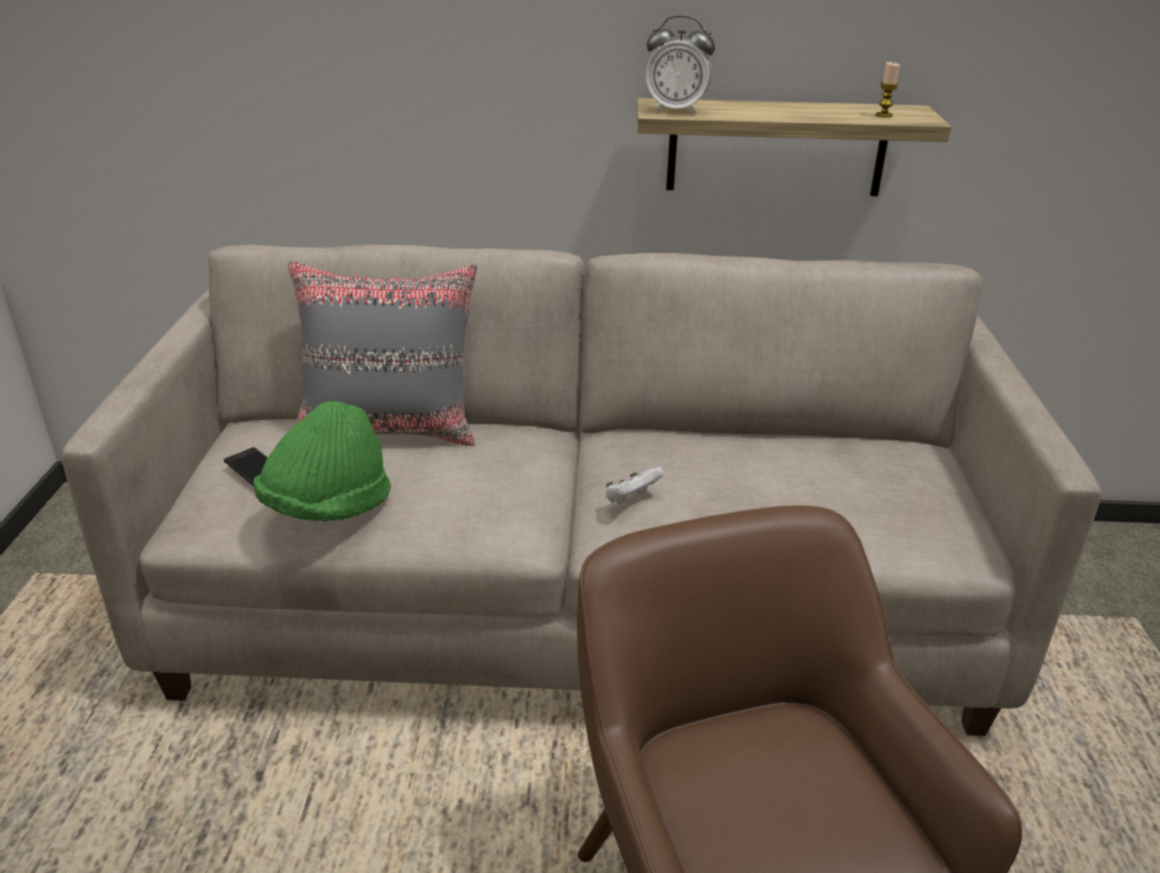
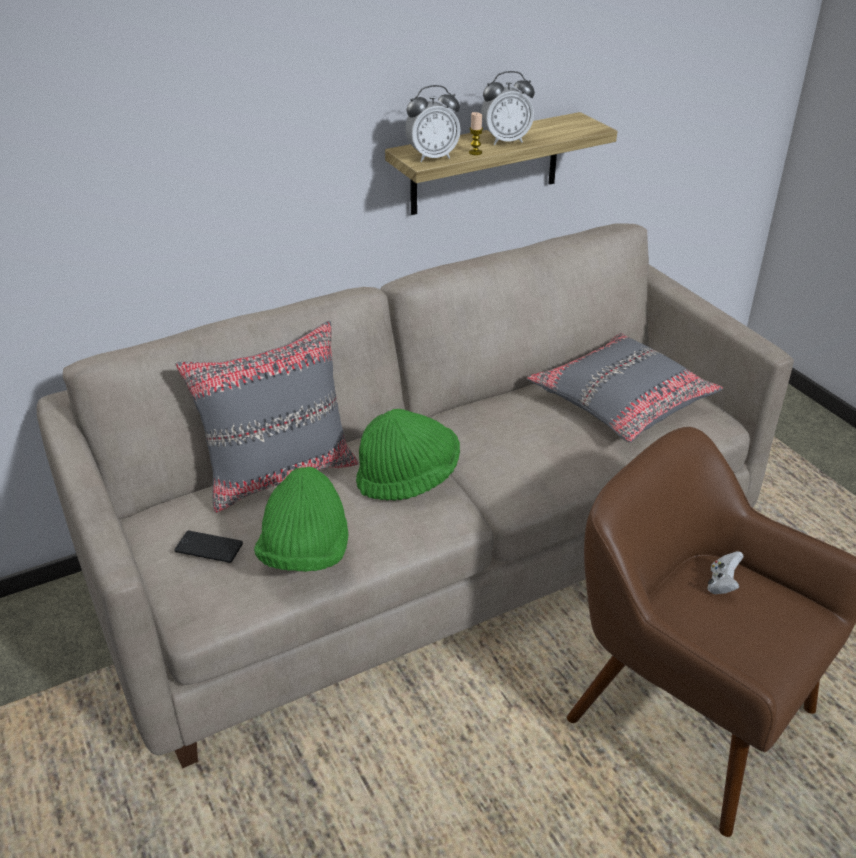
camera: 30 degrees left, 5 degrees up
(504, 475) = (408, 478): none -> green hat
(631, 499) = (505, 463): white game controller -> white game controller (722, 584)
(787, 112) = (506, 141): none -> alarm clock
(847, 484) = (621, 401): none -> grey pillow
(883, 115) = (567, 129): candle -> candle (475, 152)

